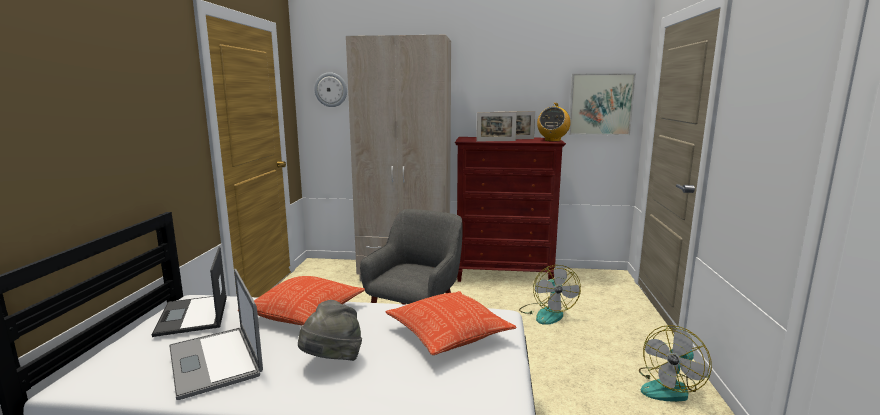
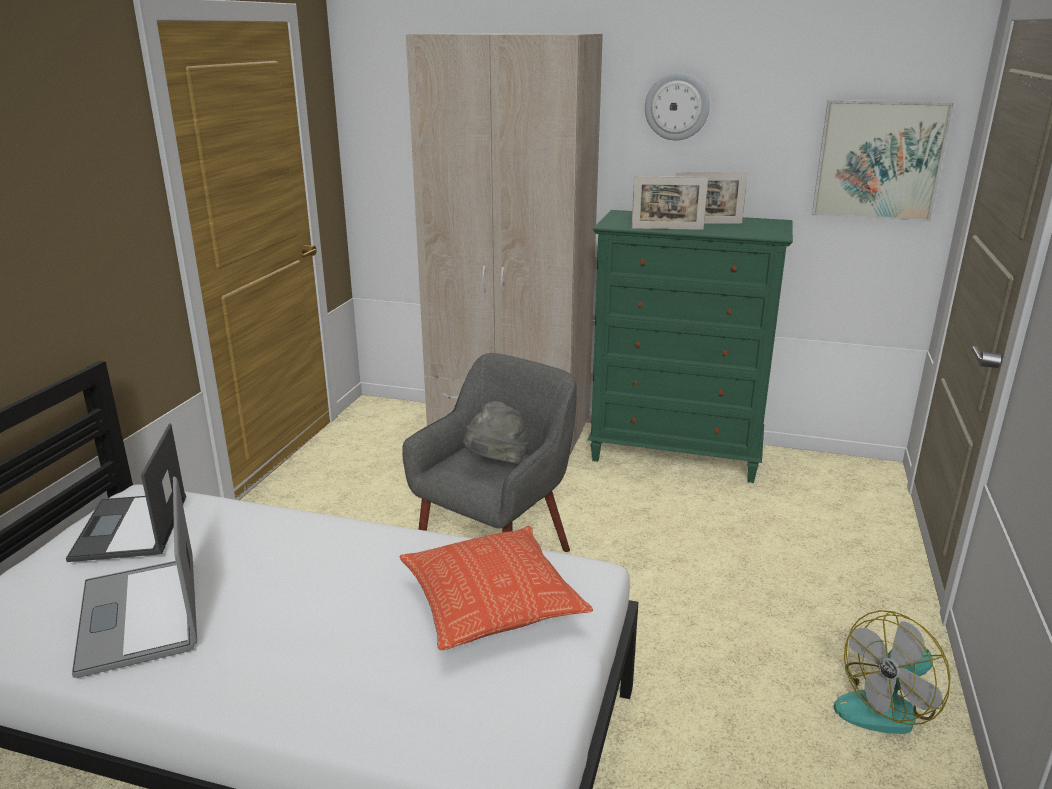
camera: 10 degrees right, 10 degrees up
(305, 314) = (290, 540): orange pillow -> none
(331, 89) = (395, 117): wall clock -> wall clock (677, 106)
(332, 361) = (301, 635): grey hat -> grey hat (495, 464)
(505, 275) = (677, 454): red dresser -> green dresser
(547, 313) = (725, 538): fan -> none
(552, 140) = (773, 231): radio -> none

